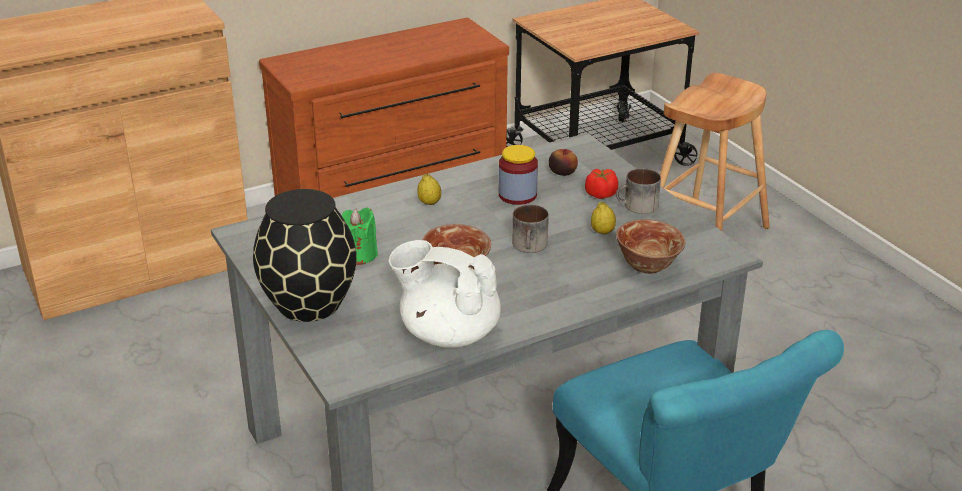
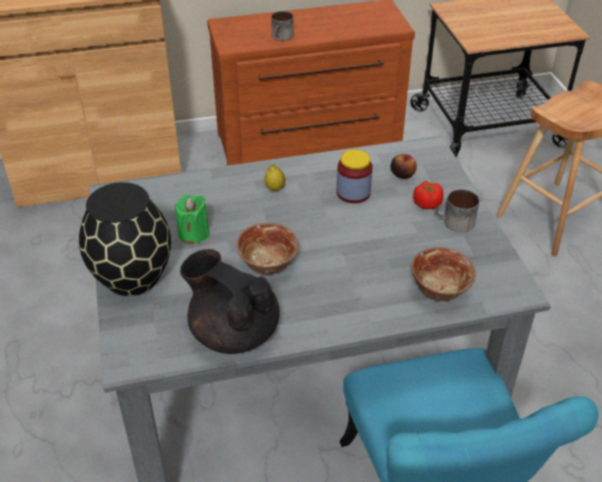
camera: 15 degrees right, 10 degrees up
(448, 333) = (233, 332): white teapot -> black teapot
(531, 246) = (343, 250): mug -> mug (282, 37)
(602, 232) = (413, 246): lemon -> none

